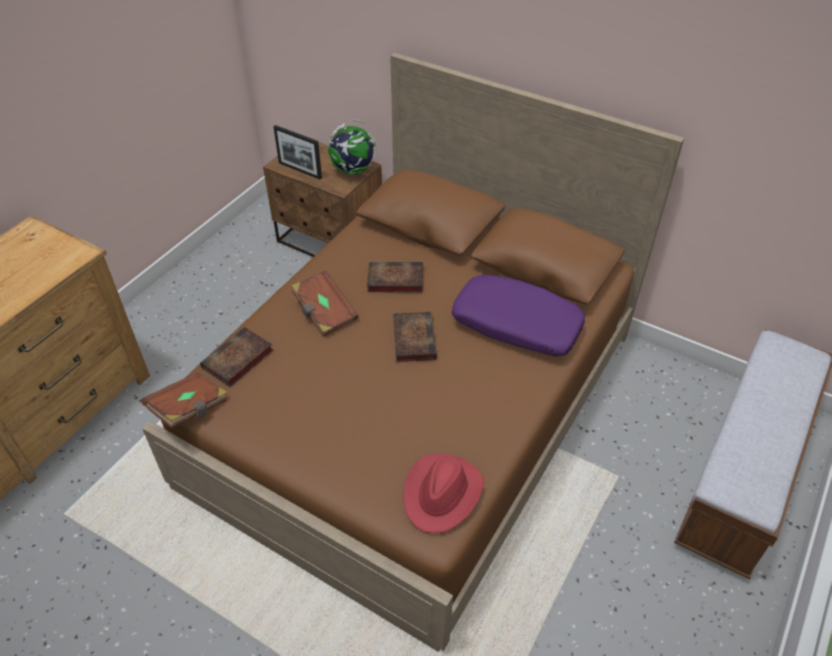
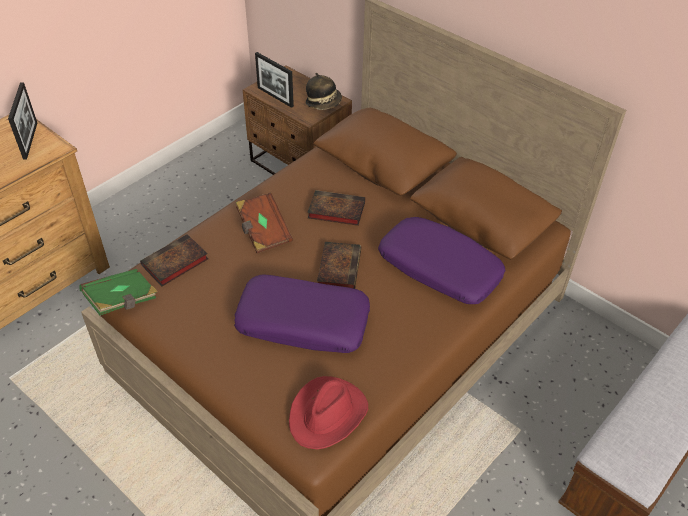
camera: 10 degrees right, 0 degrees up
(50, 249) = (30, 140): none -> picture frame
(189, 409) = (122, 300): brown book -> green book
(353, 170) = (324, 103): globe -> hat
(391, 401) = (303, 322): none -> purple pillow

